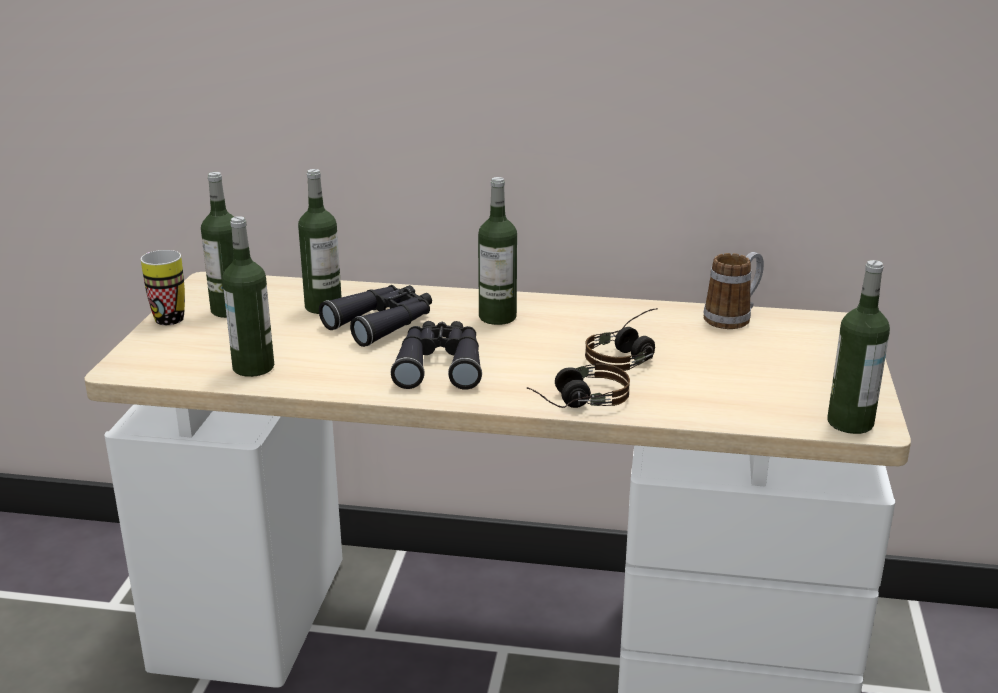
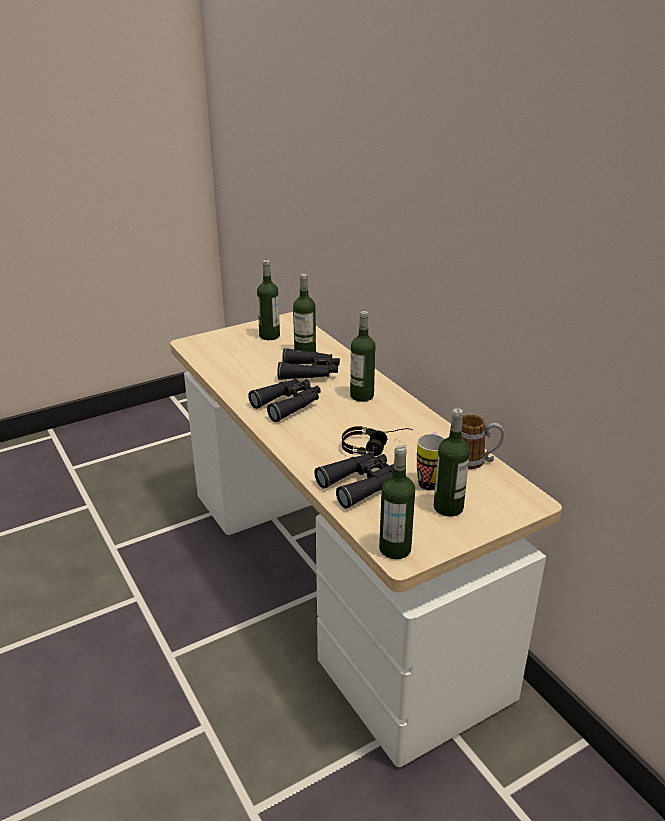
camera: 50 degrees right, 5 degrees up
(165, 316) = (244, 327): mug -> mug (429, 480)
(253, 367) = (225, 366): bottle -> bottle (448, 507)
(575, 402) = (301, 454): headphones -> none
(696, 392) = (361, 484): none -> black binoculars

